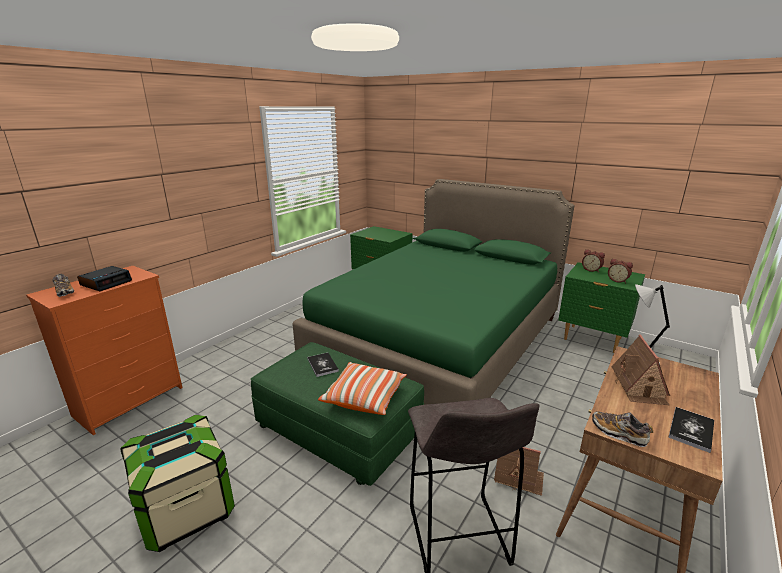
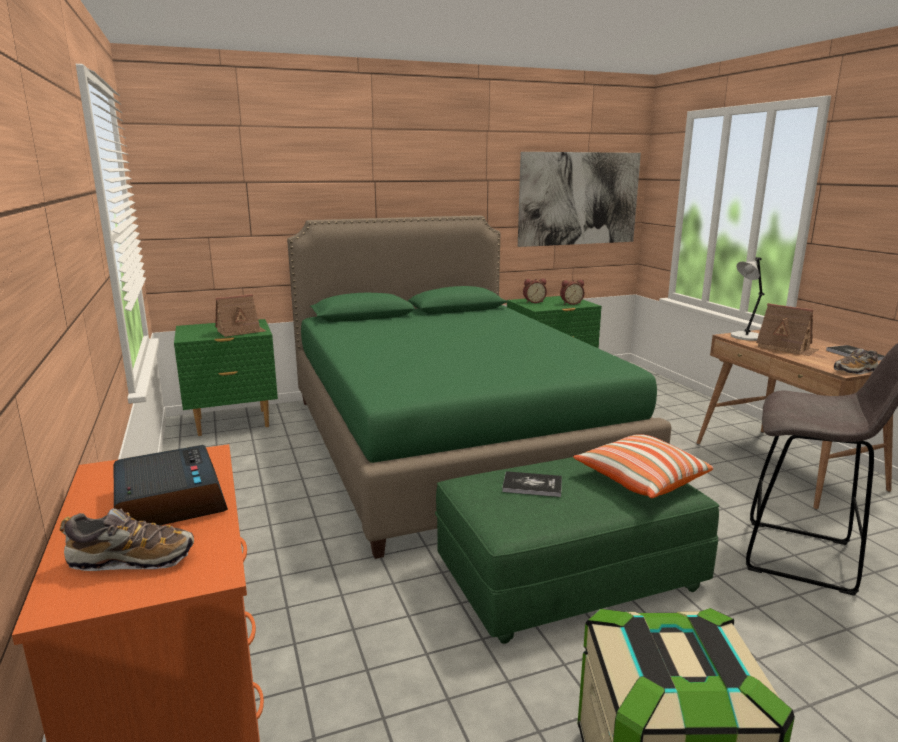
camera: 55 degrees left, 5 degrees down
(518, 477) = (732, 496): toy house -> toy house (240, 331)
(673, 188) = (578, 199): none -> picture

